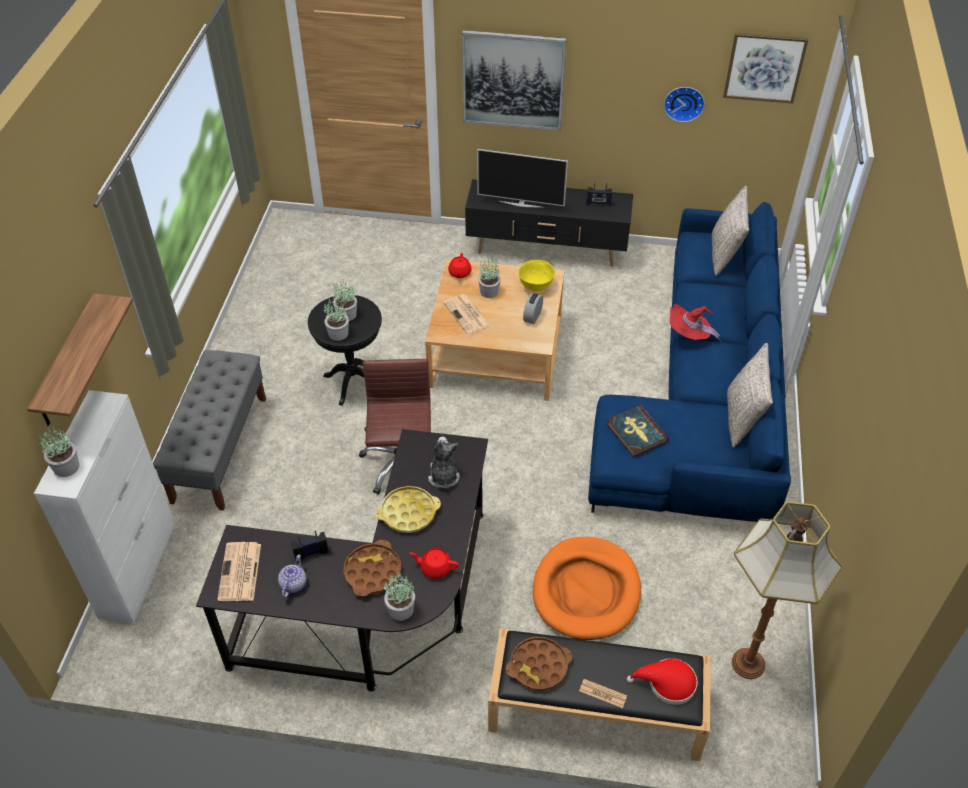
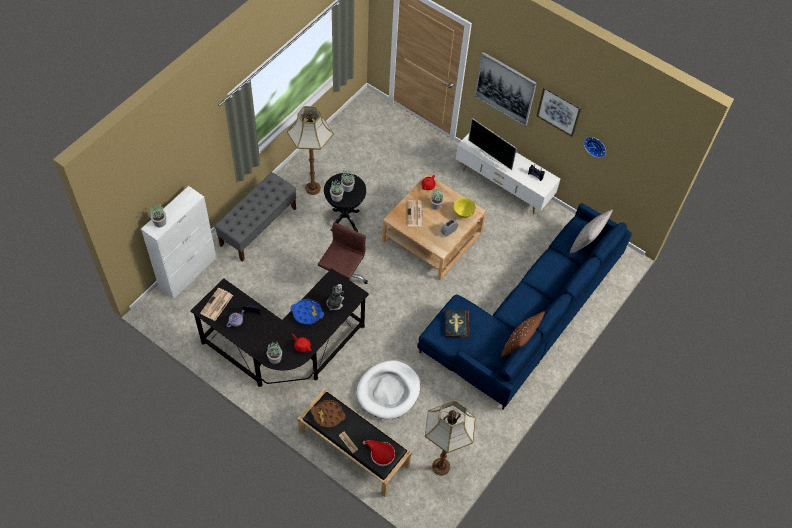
camera: 25 degrees right, 10 degrees up
(67, 363) = (181, 171): shelf -> none
(274, 360) = (312, 188): none -> floor lamp
(372, 572) = (273, 334): brown tray -> none
(408, 513) = (307, 313): yellow tray -> blue tray
(547, 250) = (503, 186): black tv stand -> white tv stand
(586, 591) = (388, 391): orange dog bed -> white dog bed
(689, 336) = (527, 283): red hat -> none
(742, 418) = (519, 343): grey pillow -> brown pillow
(764, 67) = (642, 150): picture -> picture (559, 111)

